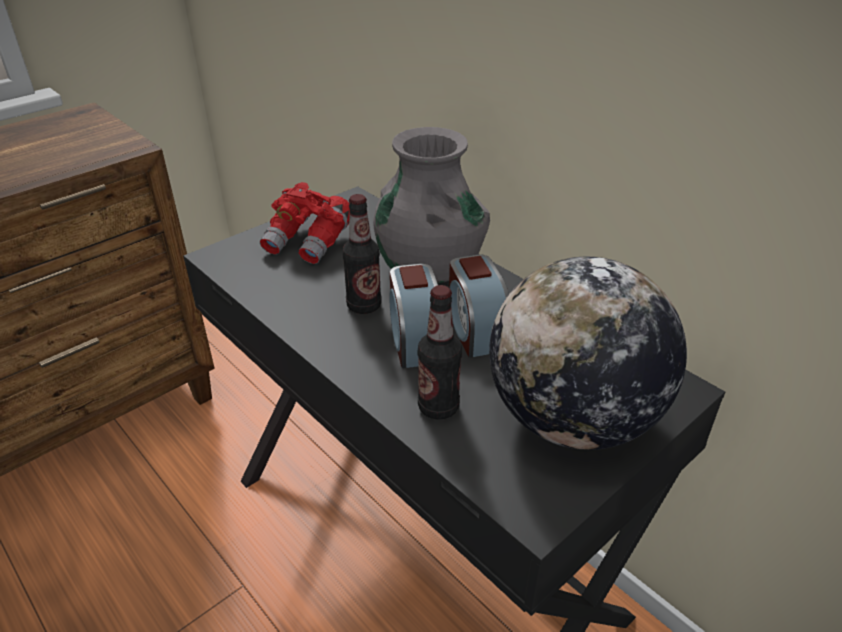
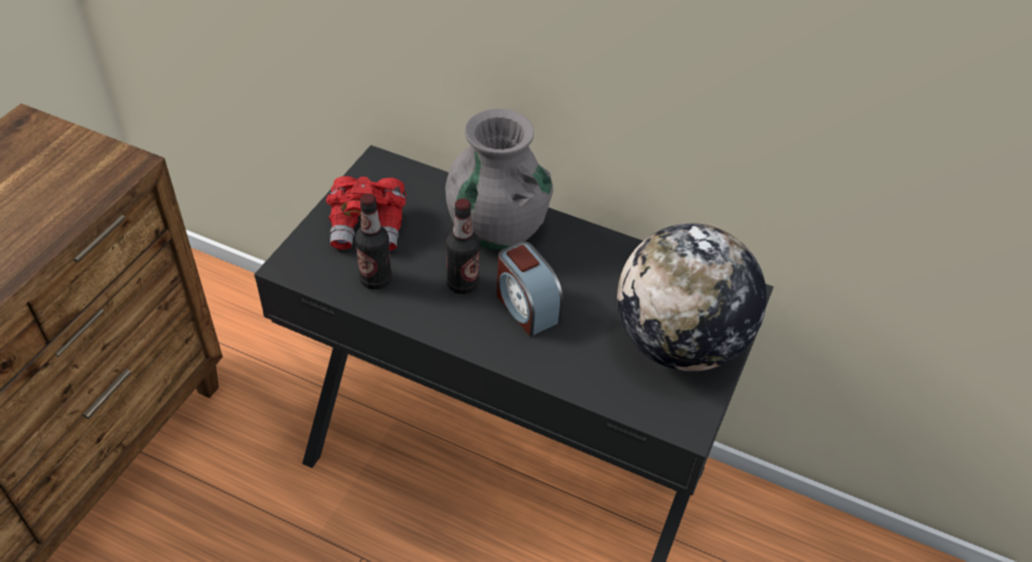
camera: 25 degrees left, 10 degrees up
(438, 407) = (577, 363): bottle -> bottle (375, 279)
(475, 330) = (569, 283): alarm clock -> none

